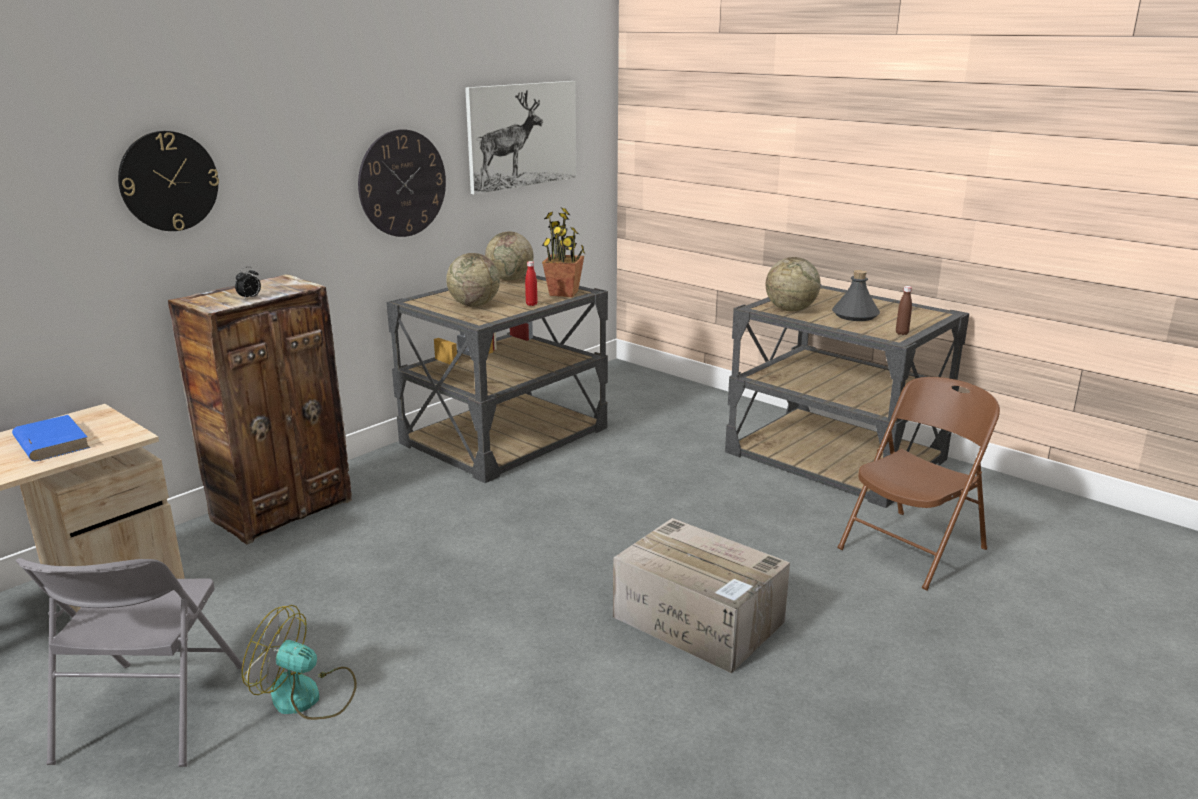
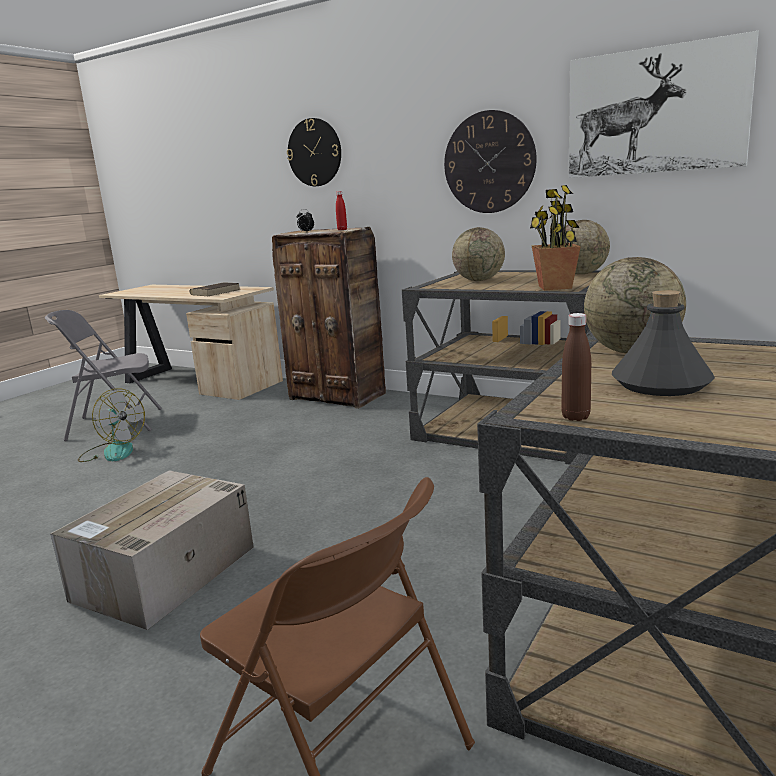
camera: 80 degrees right, 5 degrees down
(51, 442) = (216, 292): blue book -> brown book
(307, 697) = (113, 451): fan -> fan turned 120 degrees clockwise
(531, 304) = (498, 287): red bottle -> red bottle (342, 230)

